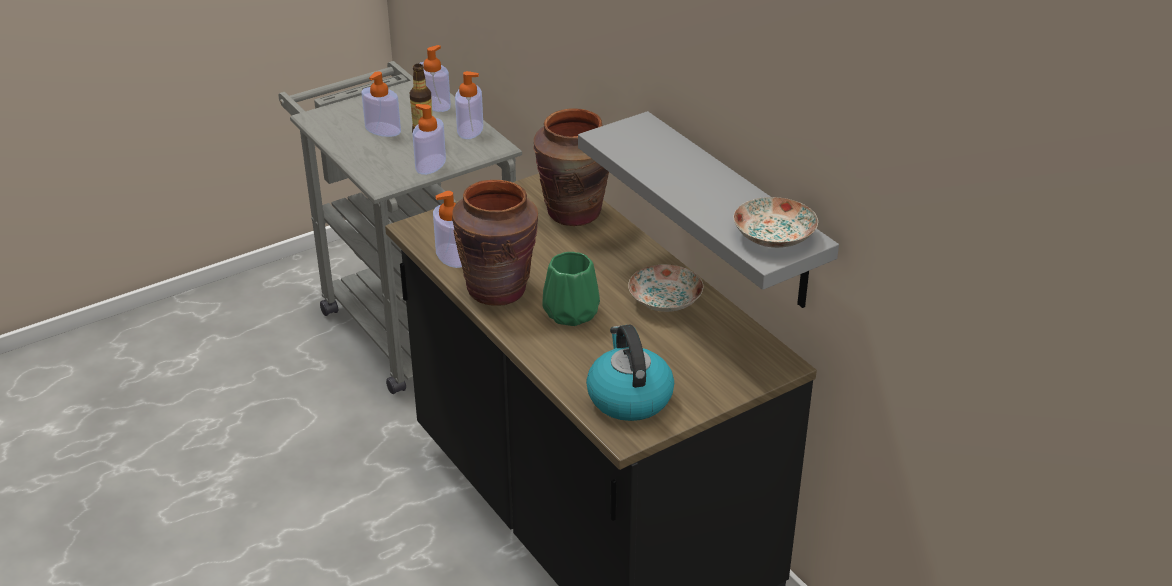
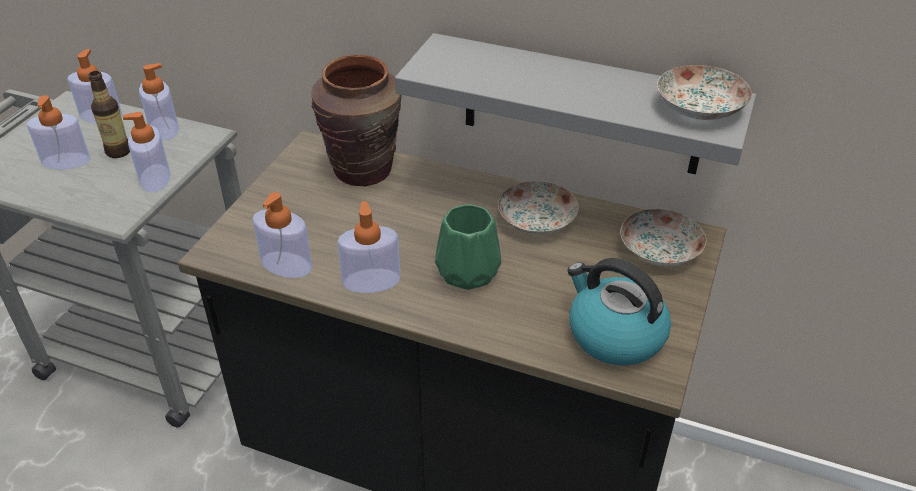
camera: 35 degrees left, 5 degrees up
(498, 290) = (371, 281): brown vase -> soap dispenser
(737, 360) = (660, 250): none -> plate

